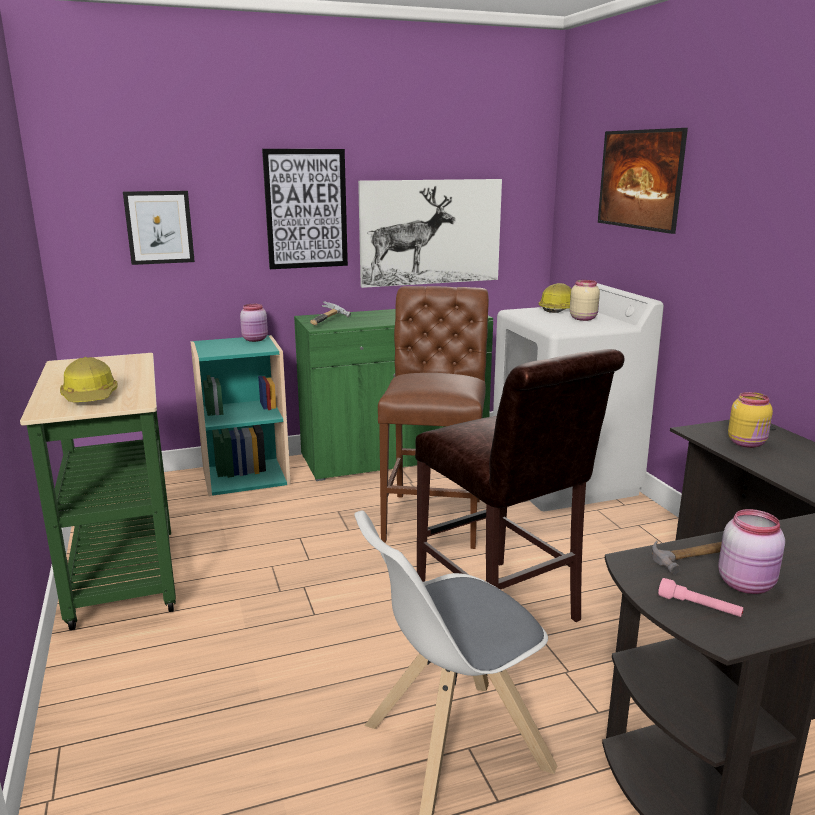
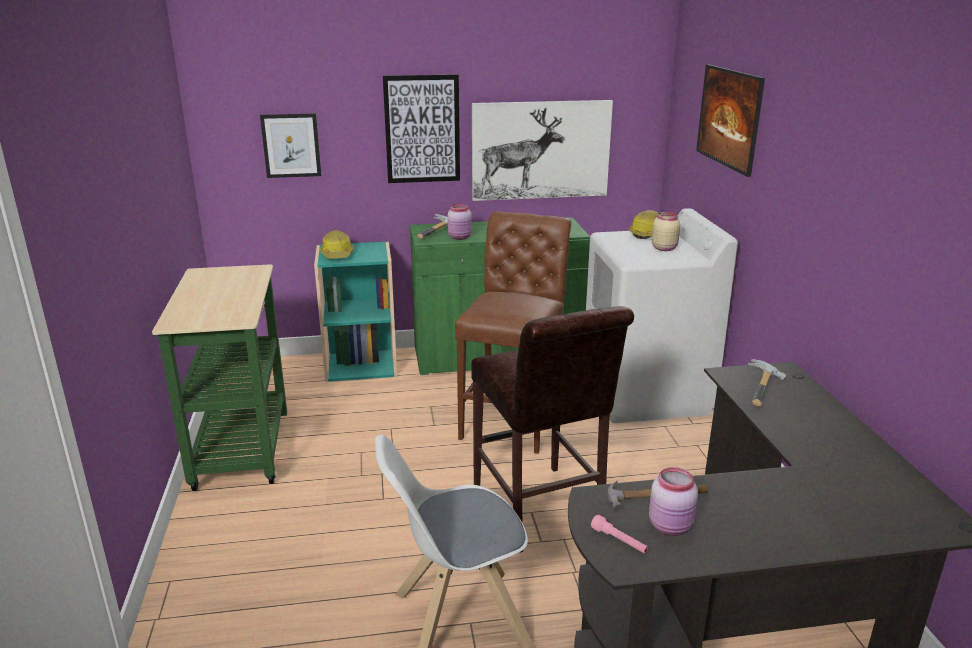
camera: 10 degrees right, 5 degrees up
(91, 397) = (210, 311): hard hat -> hard hat (337, 255)
(255, 339) = (372, 246): pink jar -> pink jar (460, 237)
(747, 443) = (765, 391): yellow jar -> hammer

